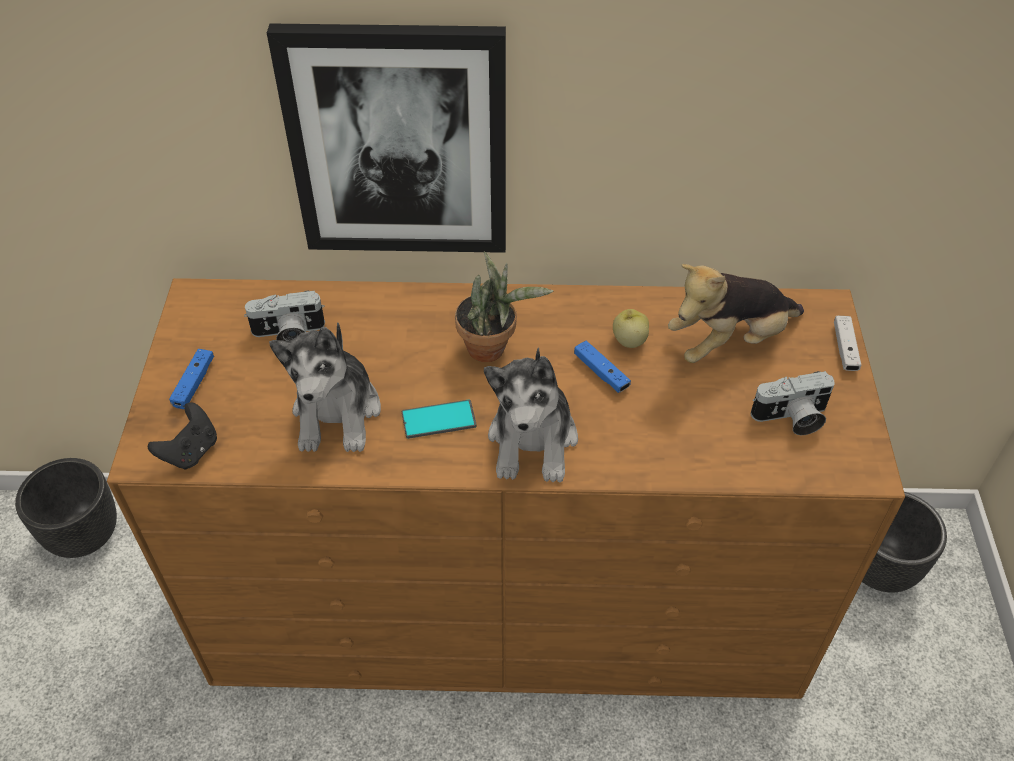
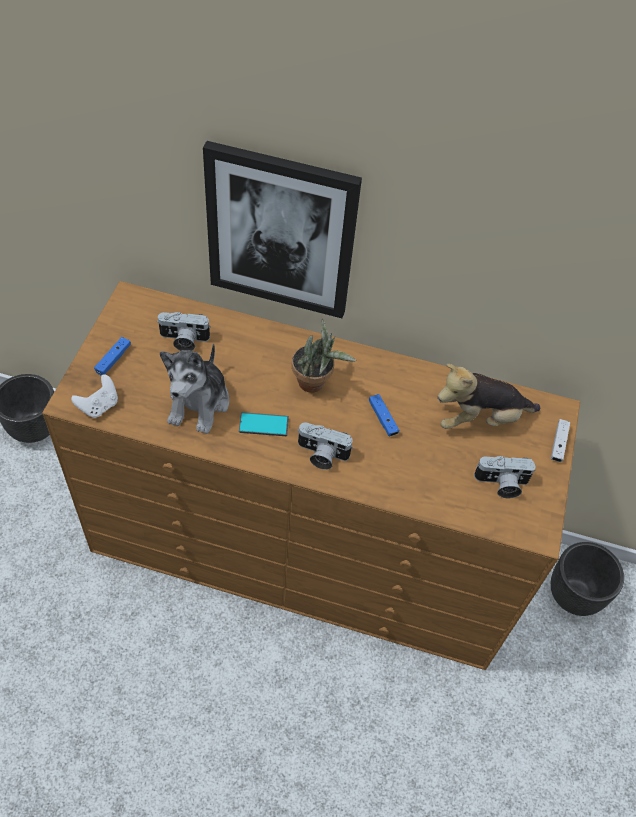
camera: 10 degrees right, 5 degrees up
(191, 451) = (99, 406): black game controller -> white game controller
(533, 440) = (321, 455): plush toy -> camera
(629, 340) = (410, 400): apple -> none

